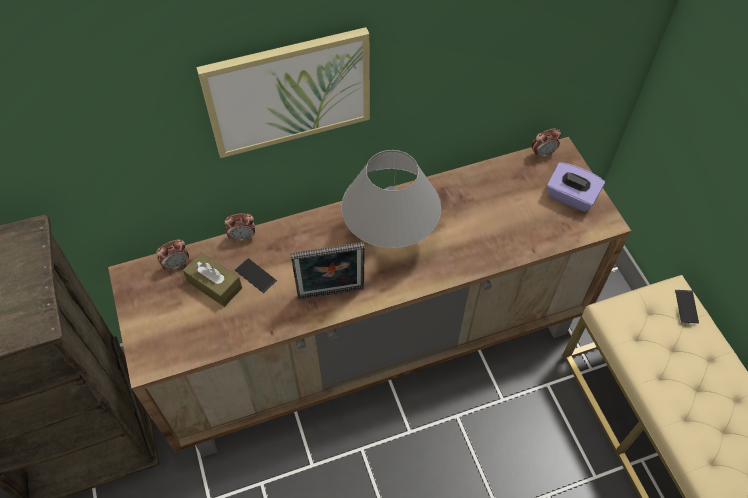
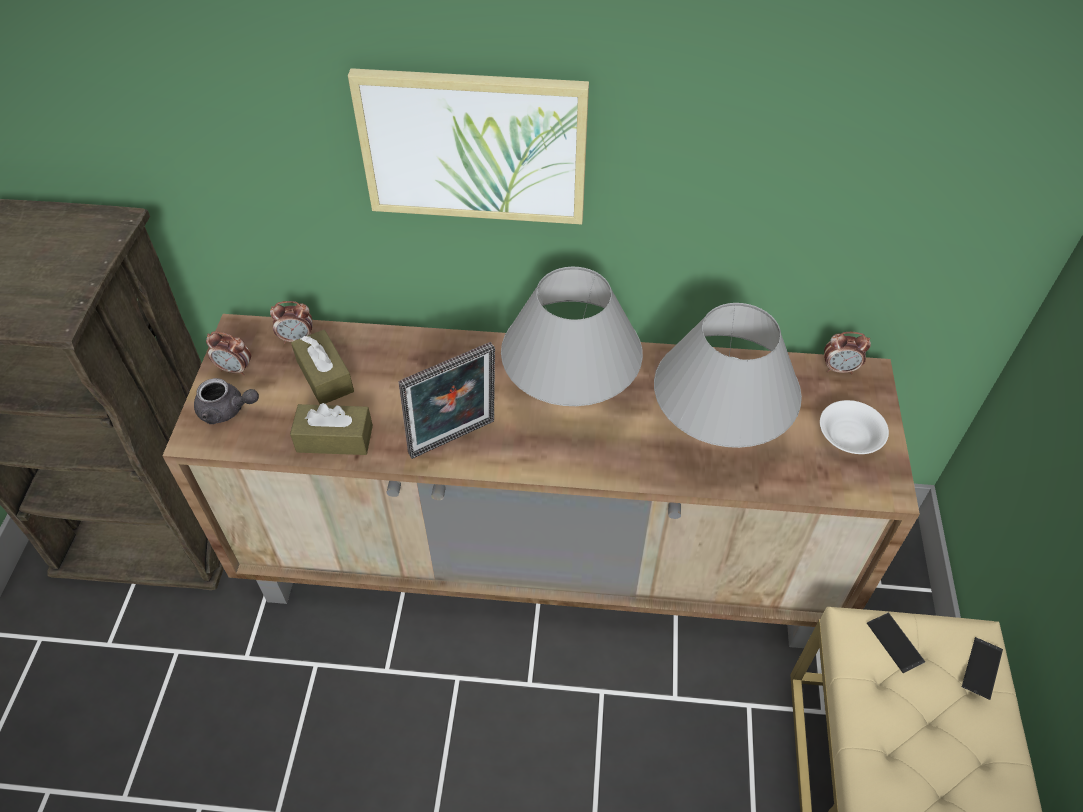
camera: 25 degrees right, 5 degrees down
(158, 337) = (227, 410): none -> grey teapot
(243, 237) = (390, 335): alarm clock -> alarm clock (235, 369)
(249, 326) = (335, 439): none -> brown tissue box
(255, 275) = (378, 383): phone -> phone (895, 642)
(331, 295) = (454, 441): picture frame -> picture frame turned 45 degrees counterclockwise
(492, 227) = (715, 436): none -> grey table lamp
(570, 197) = (850, 437): purple tissue box -> white bowl

